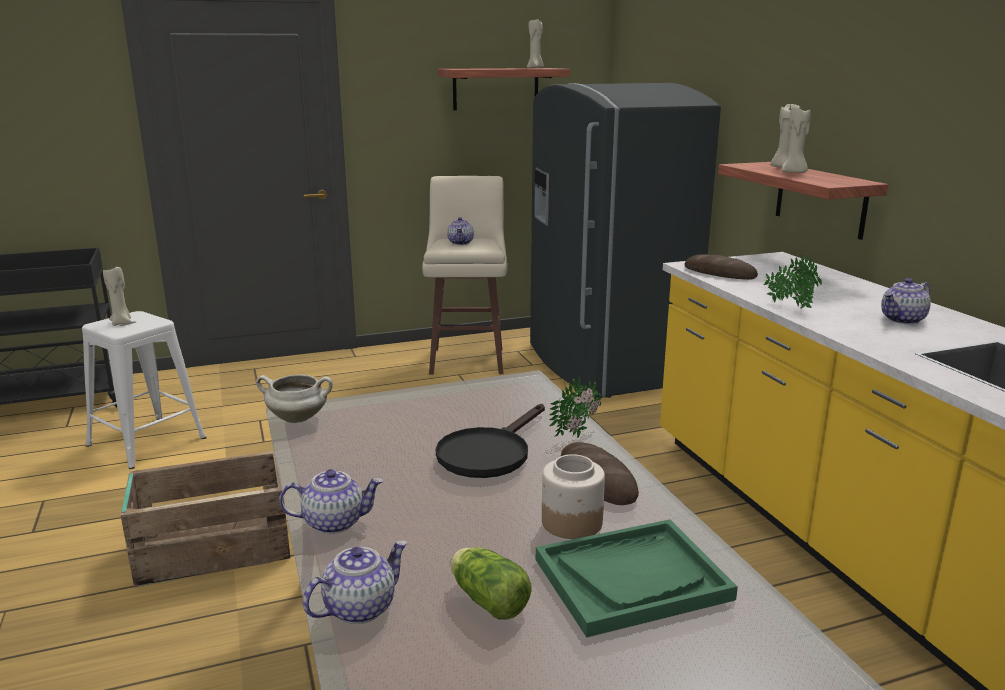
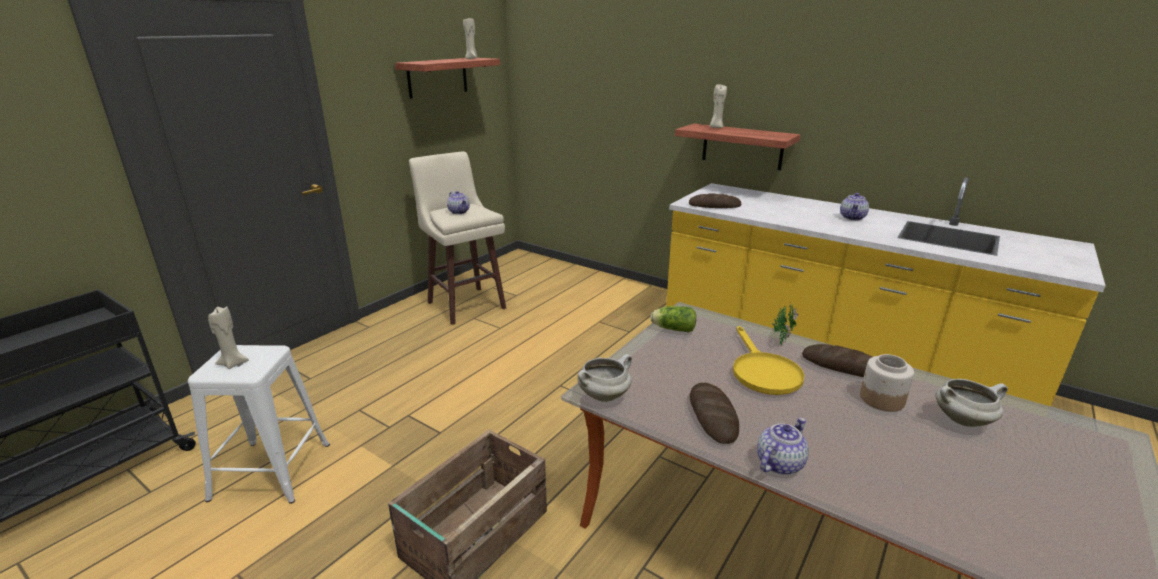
camera: 35 degrees left, 5 degrees up
(356, 466) = (712, 416): none -> bread
(360, 607) = (901, 512): teapot -> none
(486, 599) = (937, 468): lettuce -> lettuce (672, 329)
(489, 452) = (762, 371): black frying pan -> yellow frying pan
(604, 365) = (564, 282): grey fridge -> none
(632, 579) = (962, 420): green tray -> white cooking pot
(789, 306) = (792, 221): potted plant -> none
(794, 172) = (735, 131): beige candle -> none

